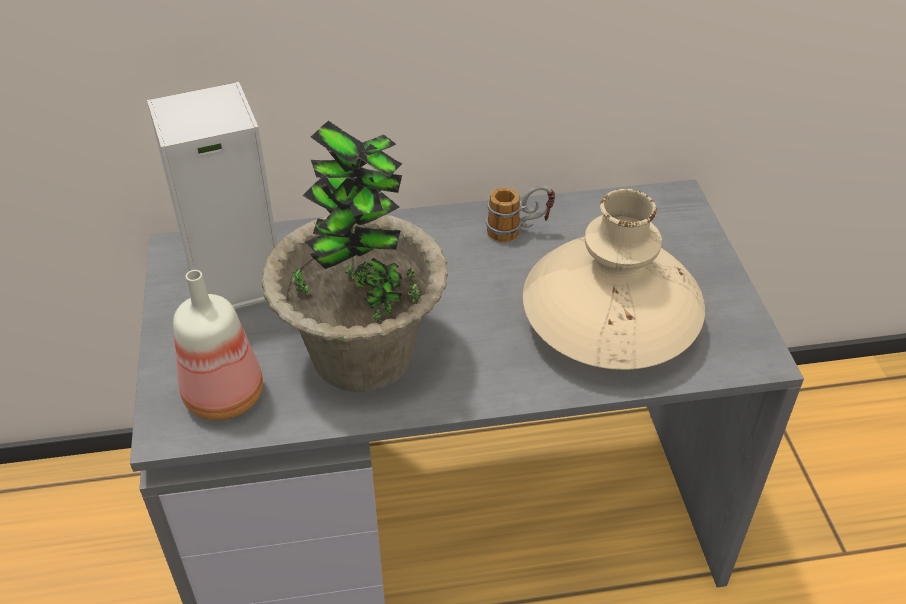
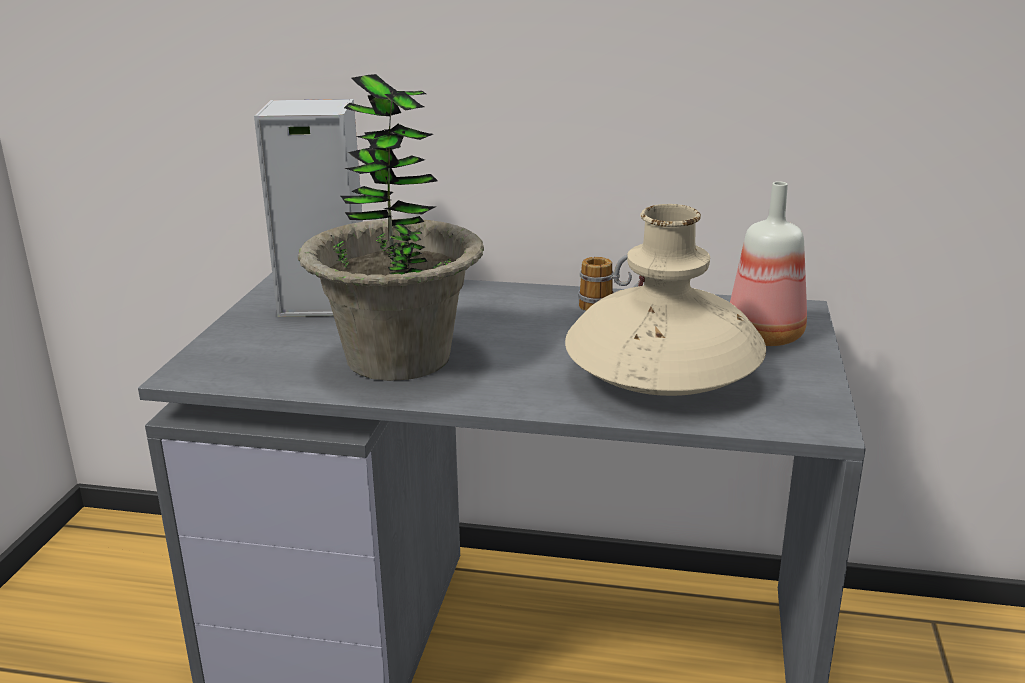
camera: 20 degrees right, 20 degrees down
(227, 395) = (256, 362): bottle -> bottle (767, 336)

